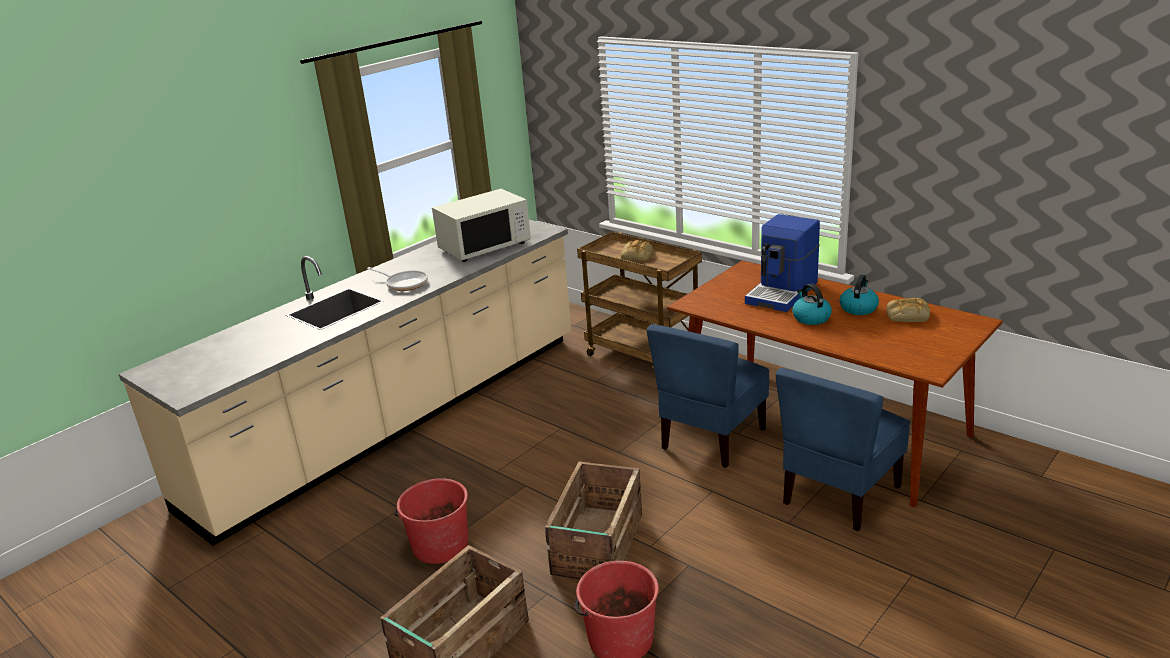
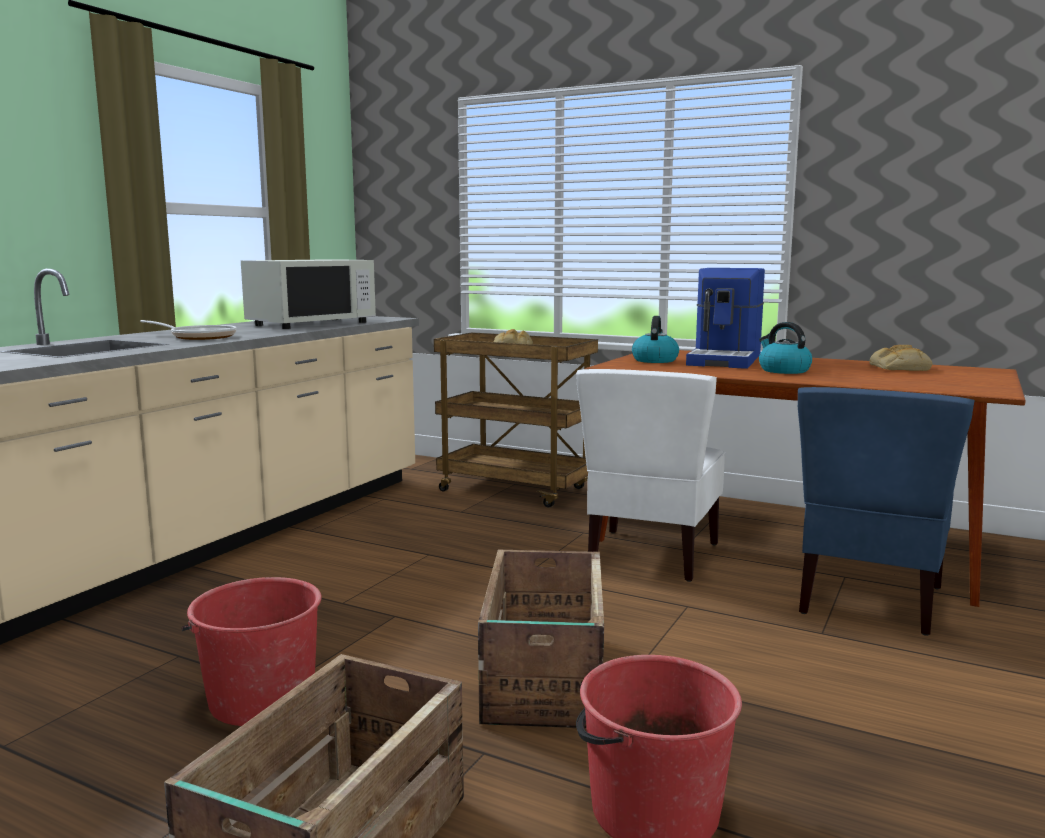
camera: 15 degrees left, 15 degrees down
(711, 439) = (651, 555): blue chair -> white chair
(858, 308) = (833, 366): kettle -> kettle (654, 360)

